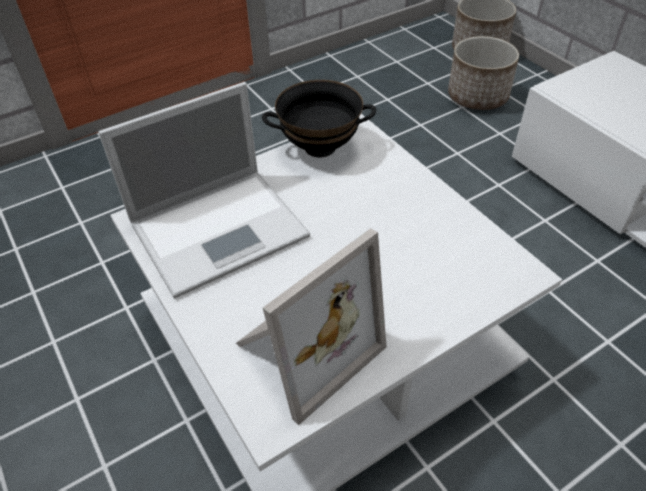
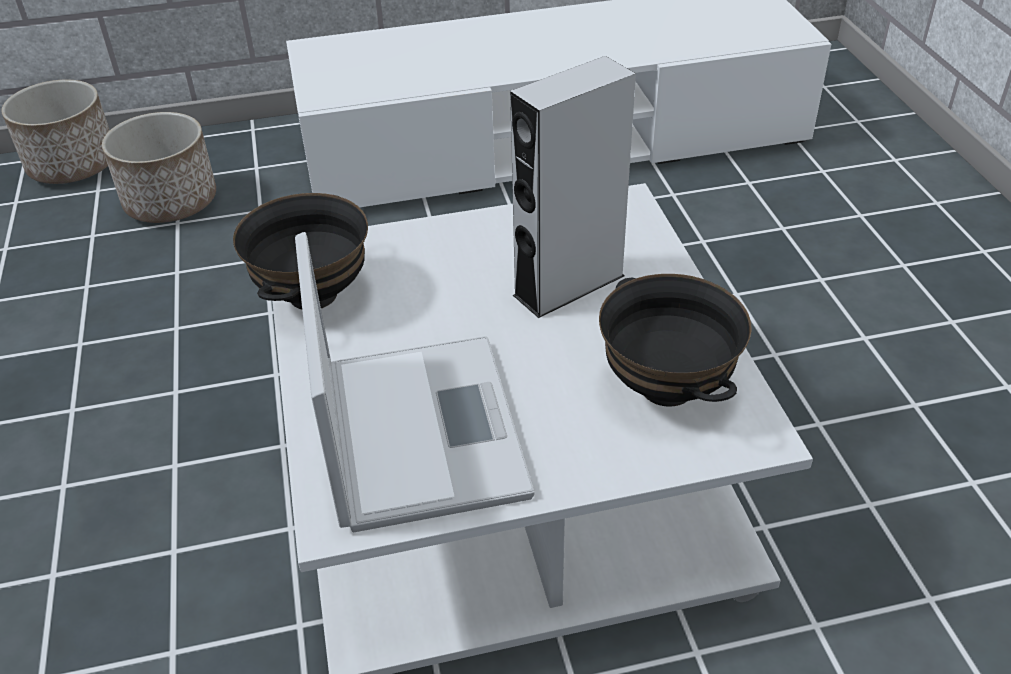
camera: 70 degrees left, 5 degrees down
(303, 348) = (665, 387): picture frame -> black bowl
(394, 263) = (569, 285): none -> grey speaker

